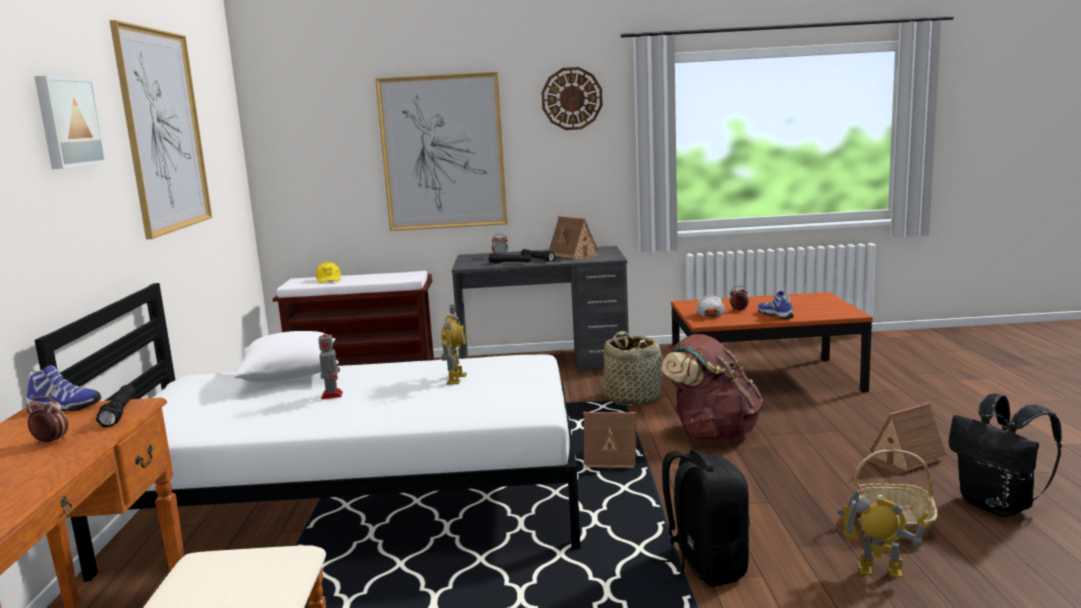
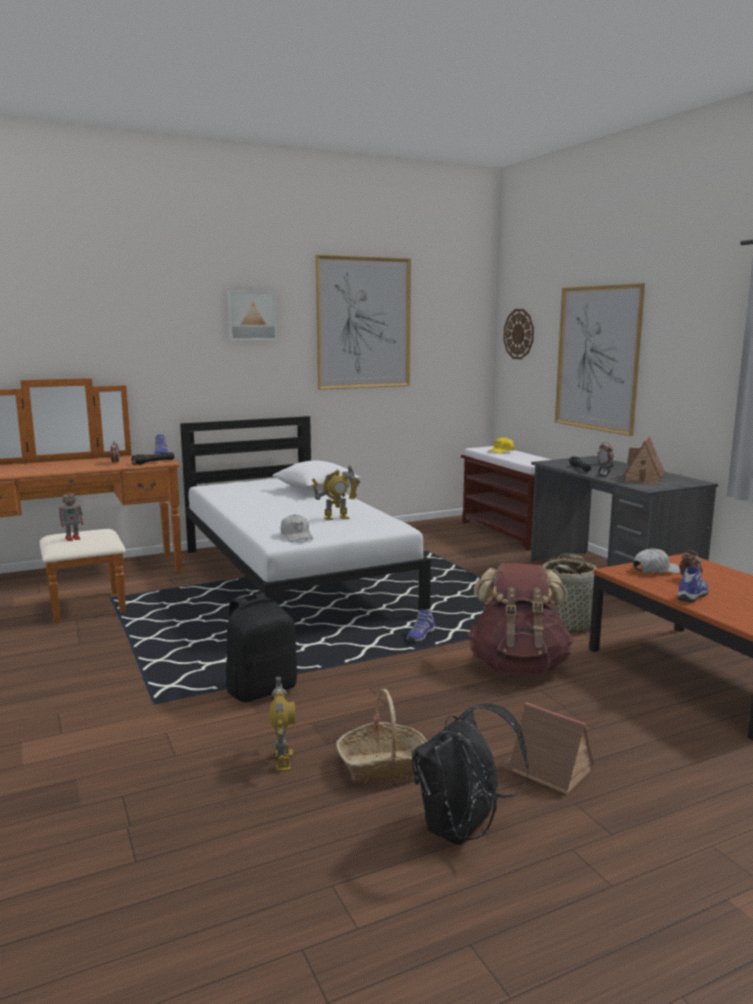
camera: 65 degrees right, 0 degrees up
(332, 395) = (286, 501): toy robot -> toy robot (73, 538)
(517, 402) = (296, 536): none -> white cap
(572, 98) = (701, 313): wall clock -> wall clock (519, 334)
(615, 460) = (420, 636): toy house -> shoe

